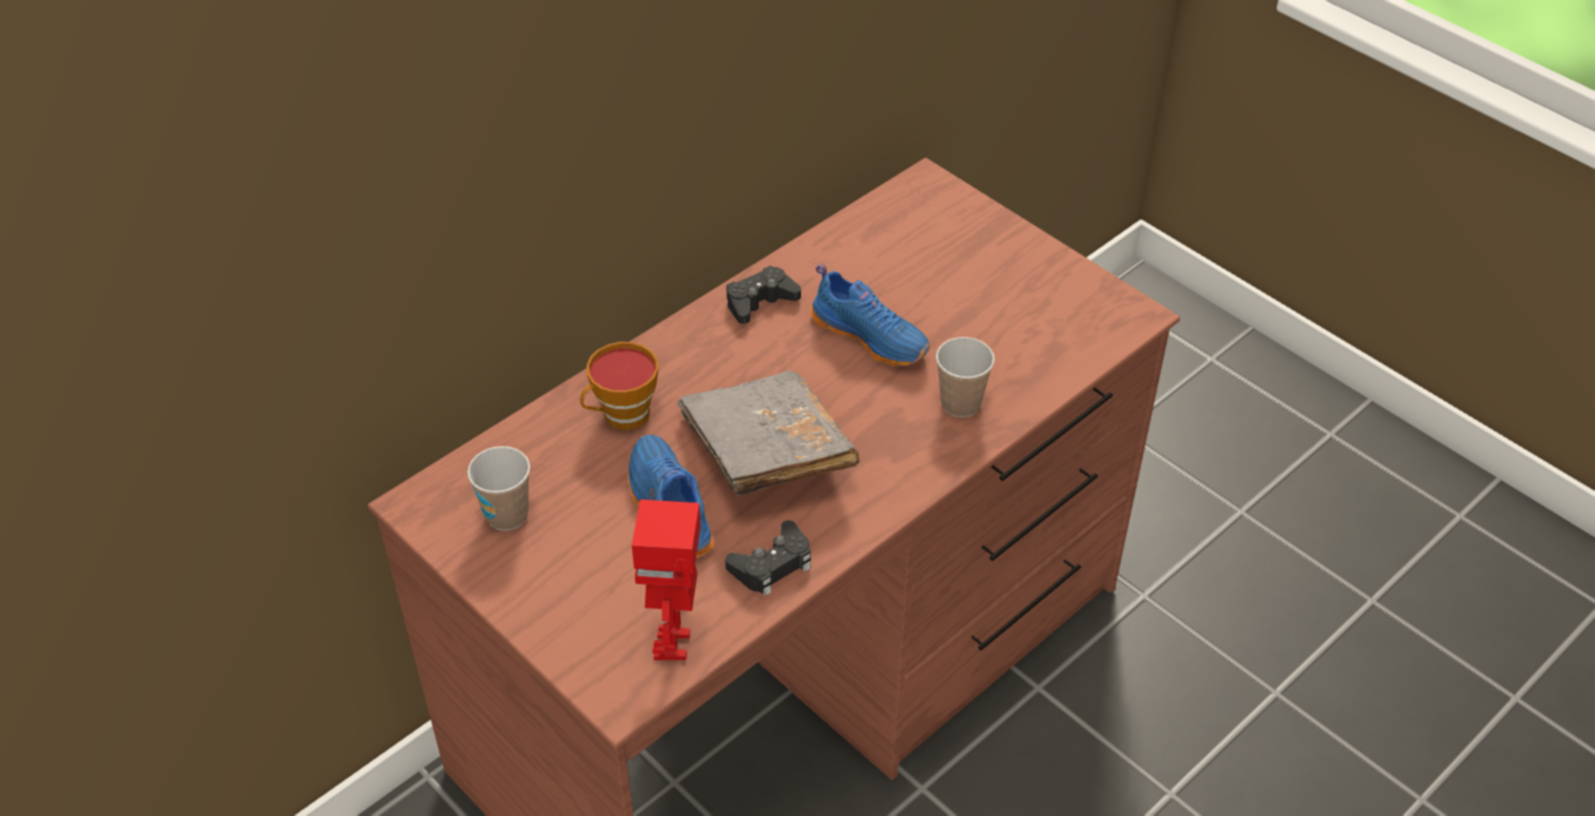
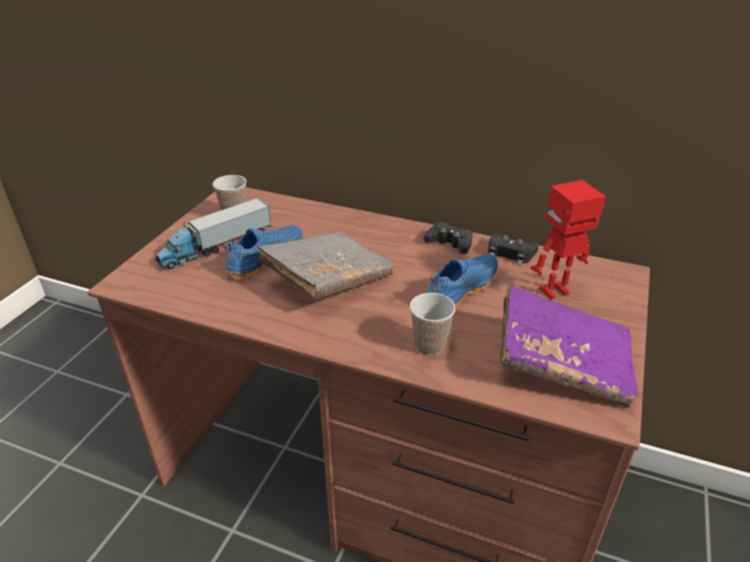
camera: 65 degrees right, 10 degrees down
(590, 559) = (216, 246): none -> toy truck
(622, 416) = (324, 227): cup -> none
(674, 645) = (163, 289): toy robot -> toy robot (555, 292)
(772, 565) = (238, 306): black game controller -> black game controller (510, 253)
(871, 336) = (459, 290): blue shoe -> blue shoe turned 150 degrees counterclockwise
(1046, 311) = (561, 363): none -> purple book

